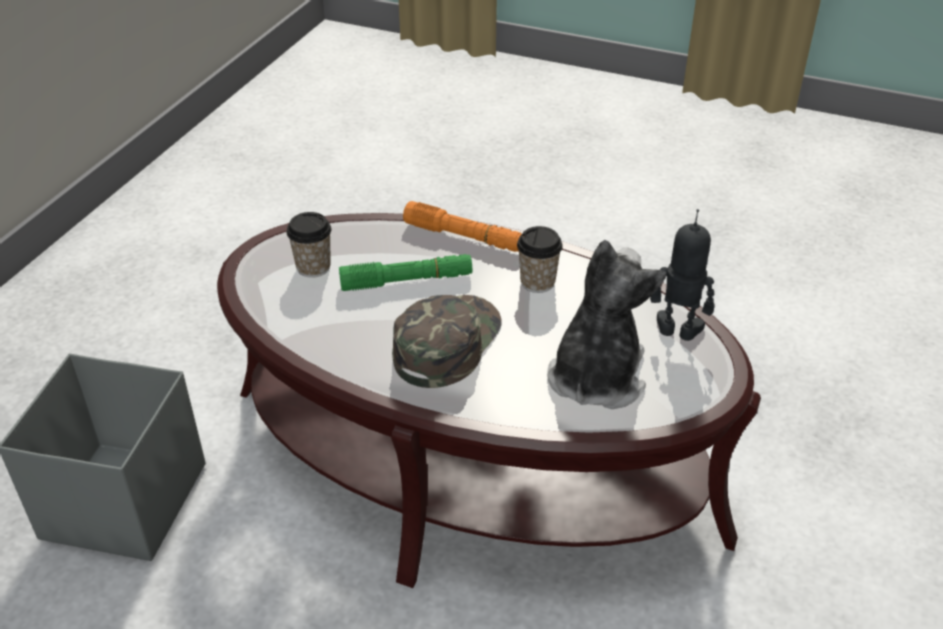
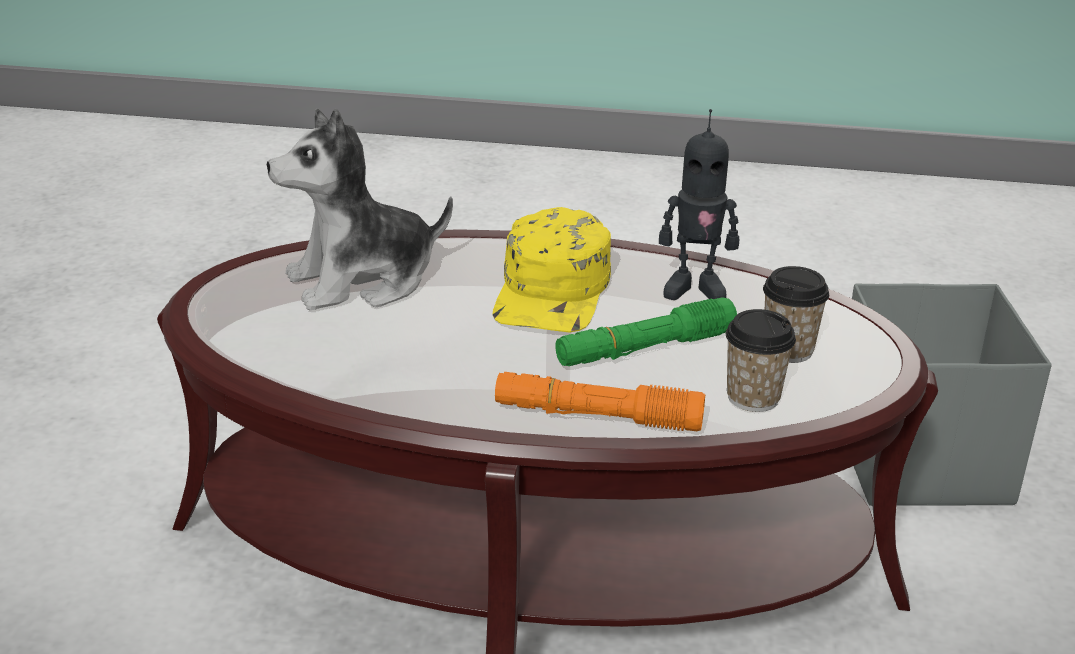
camera: 165 degrees right, 10 degrees down
(446, 343) = (553, 292): green cap -> yellow cap
(537, 282) = (458, 369): cup -> cup (753, 398)
(596, 377) = (361, 281): plush toy -> plush toy turned 60 degrees clockwise
(677, 332) = (256, 332): toy robot -> toy robot (694, 289)

